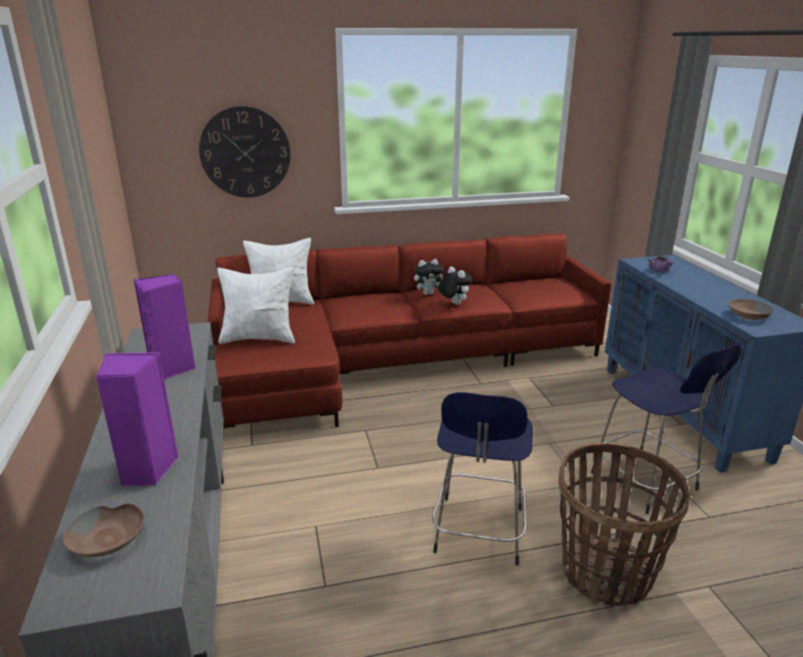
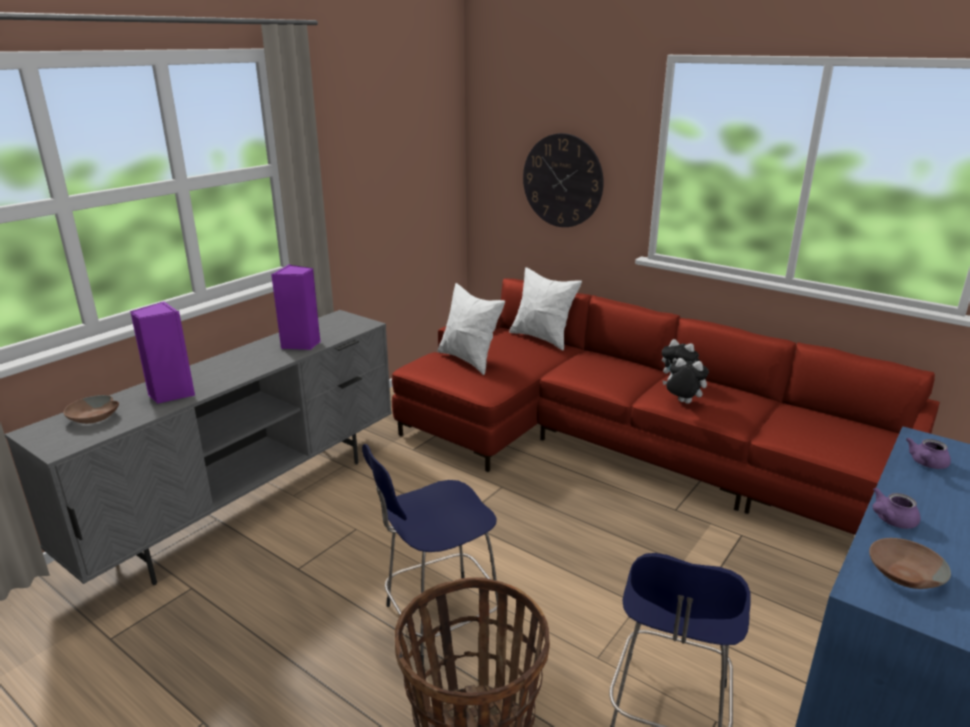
camera: 50 degrees right, 0 degrees up
(453, 303) = (682, 402): plush toy -> plush toy turned 75 degrees counterclockwise
(702, 298) = (890, 520): none -> purple teapot

